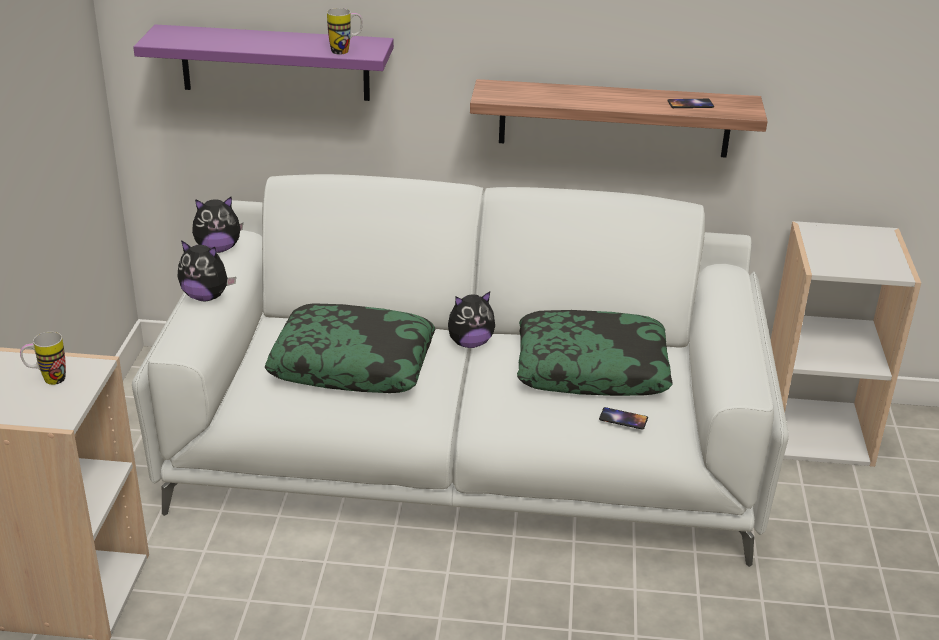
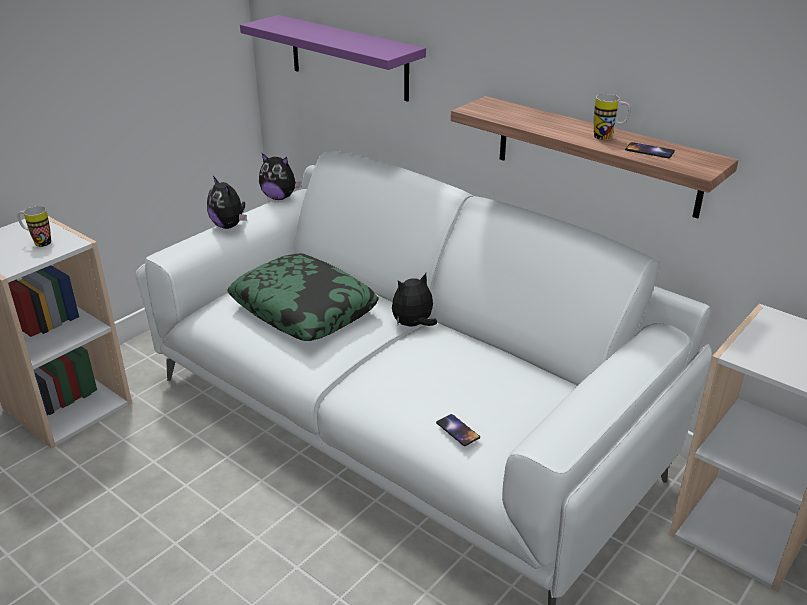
camera: 35 degrees right, 0 degrees up
(345, 51) = (372, 50): mug -> mug (608, 137)
(470, 343) = (413, 325): plush toy -> plush toy turned 135 degrees clockwise
(592, 368) = (480, 378): pillow -> none

